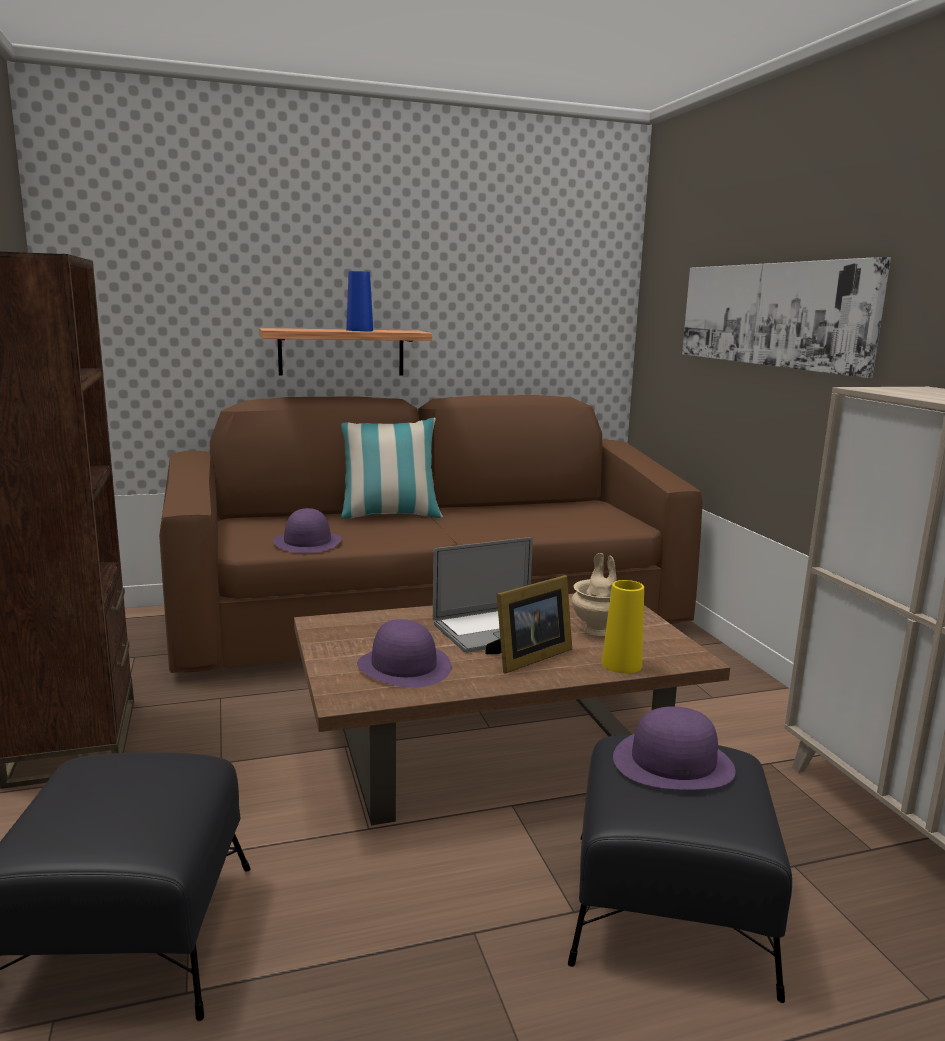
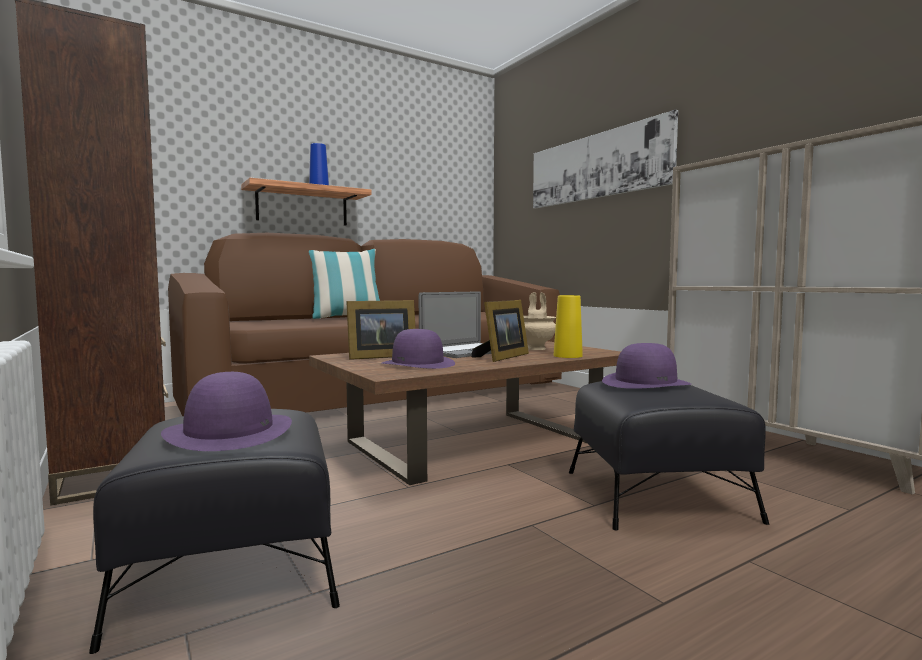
camera: 15 degrees left, 10 degrees down
(307, 542) = (297, 324): purple hat -> purple hat (229, 432)
(373, 634) = (379, 356): none -> picture frame

